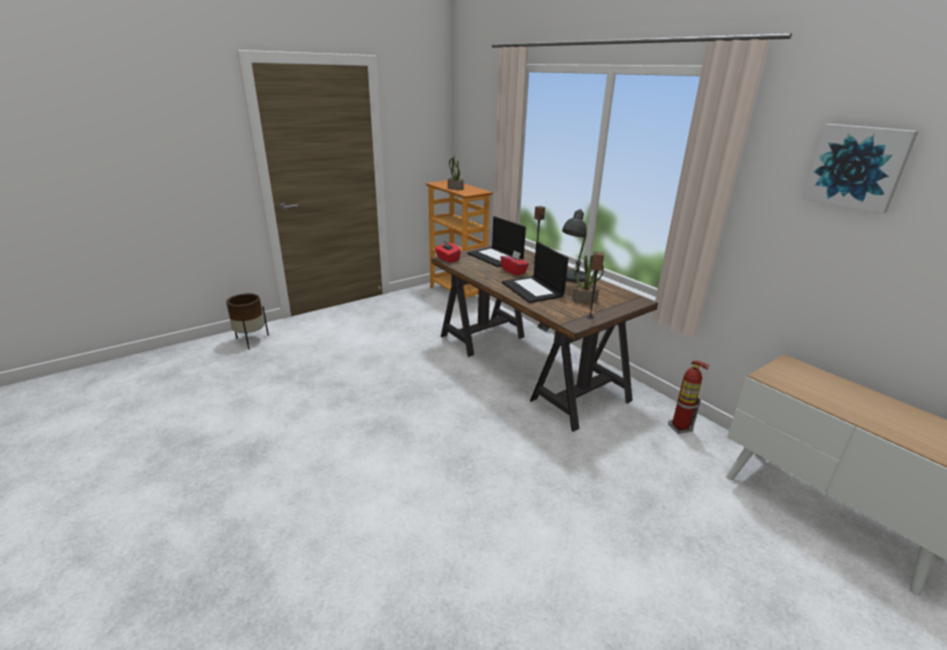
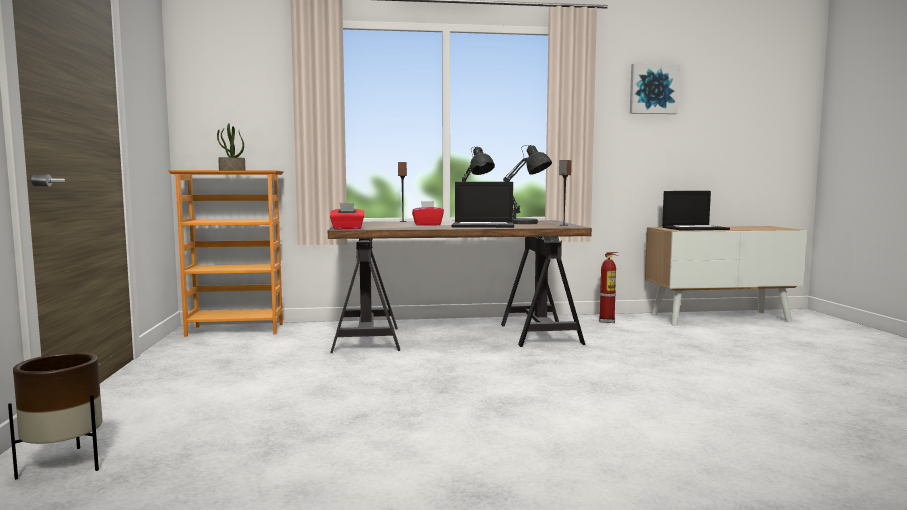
camera: 60 degrees left, 20 degrees down
(496, 257) = (376, 224): laptop -> laptop (695, 228)
(585, 299) = (526, 223): potted plant -> grey table lamp

